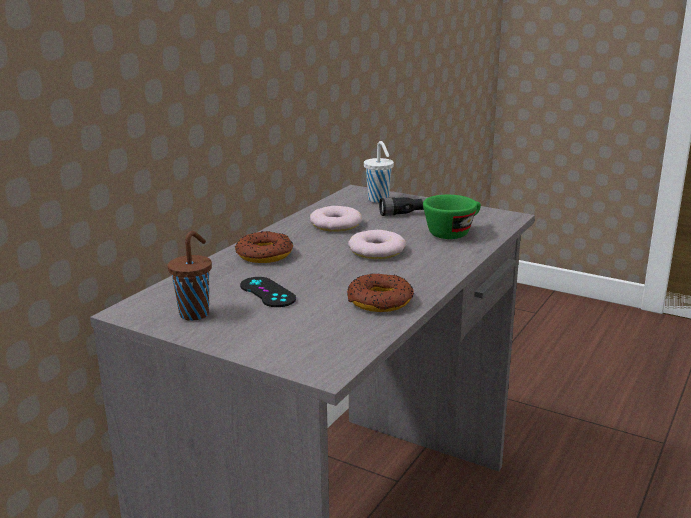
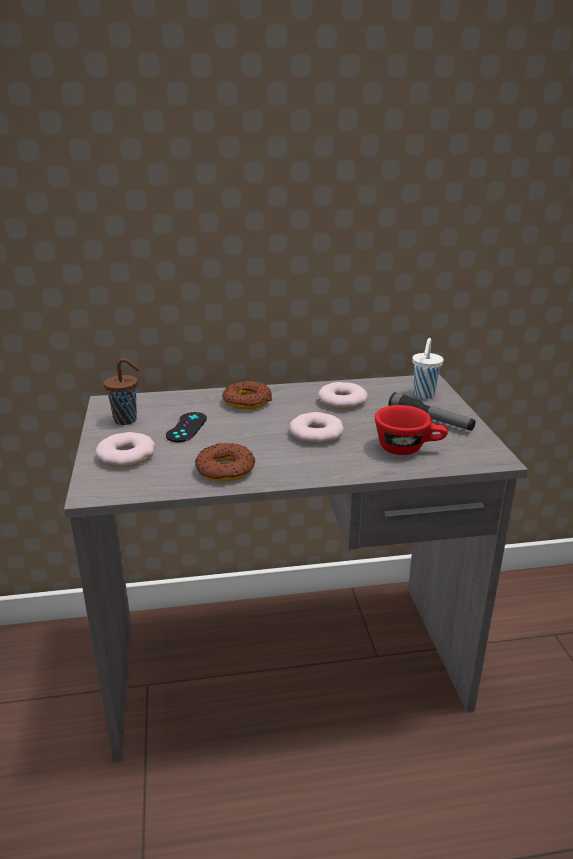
camera: 50 degrees right, 5 degrees up
(275, 334) = (126, 455): none -> donut
(453, 232) = (408, 448): green cup -> red cup

